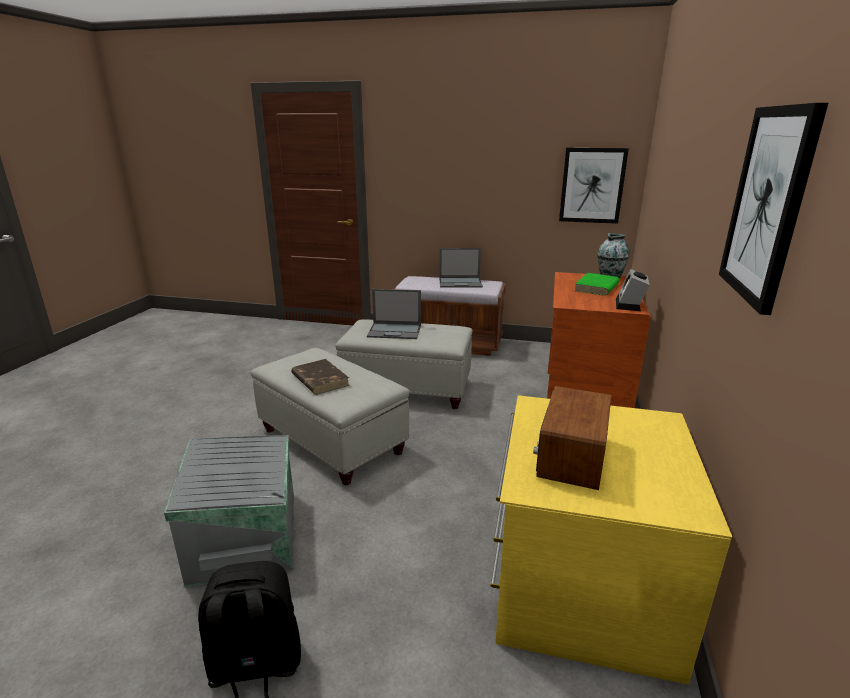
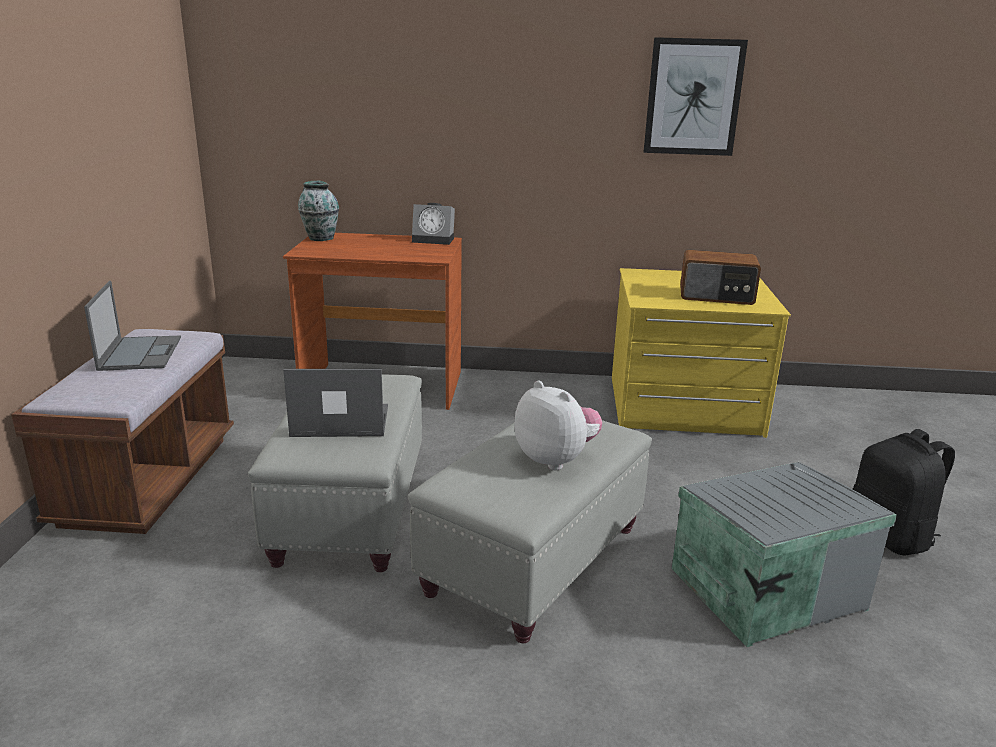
camera: 100 degrees left, 0 degrees up
(319, 379) = (556, 459): brown book -> plush toy
(395, 331) = (339, 421): laptop -> laptop turned 90 degrees counterclockwise
(592, 185) = (165, 132): picture -> none
(596, 287) = (366, 245): green book -> none

